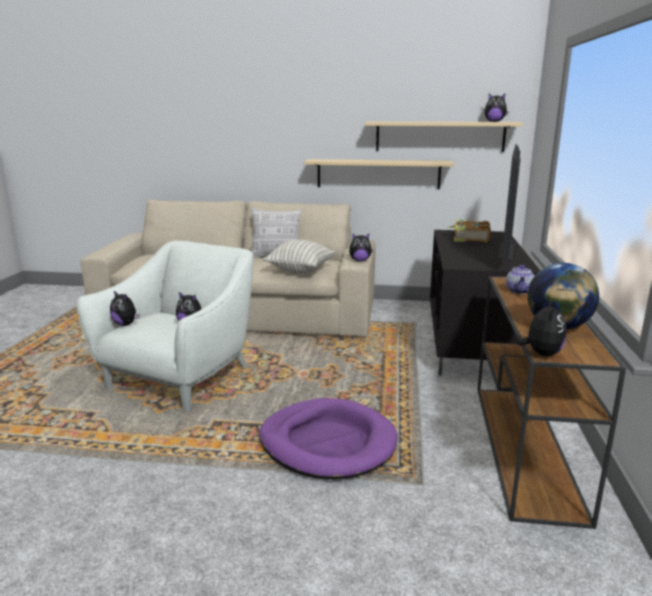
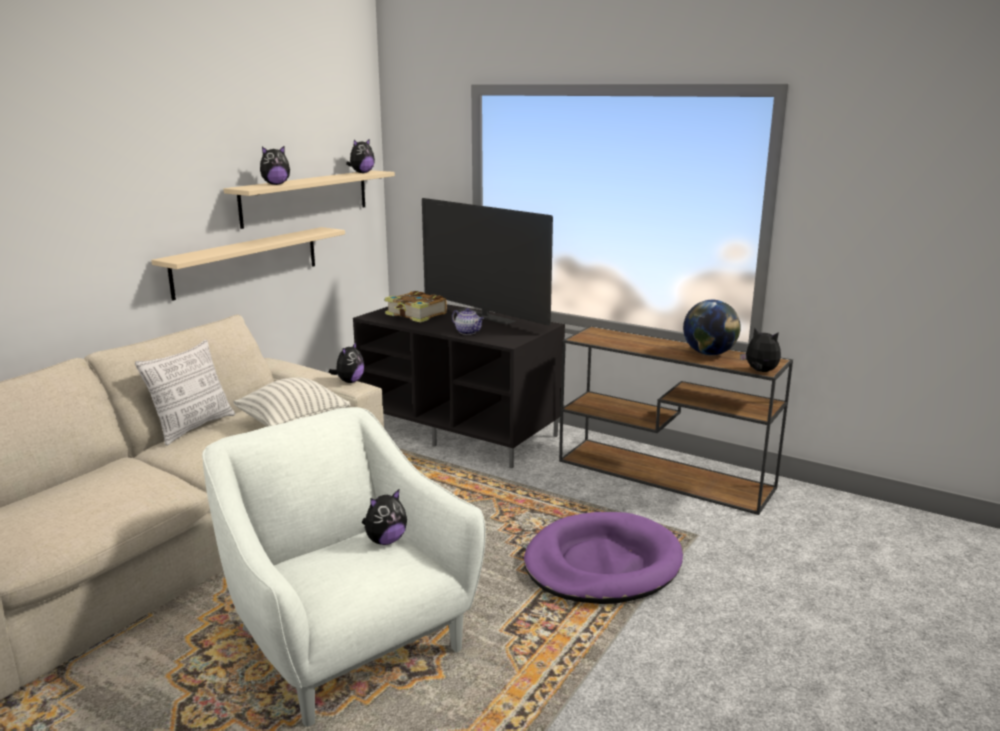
camera: 65 degrees left, 0 degrees up
(126, 324) = (314, 596): plush toy -> plush toy (276, 184)
(519, 291) = (616, 342): teapot -> teapot (468, 332)

